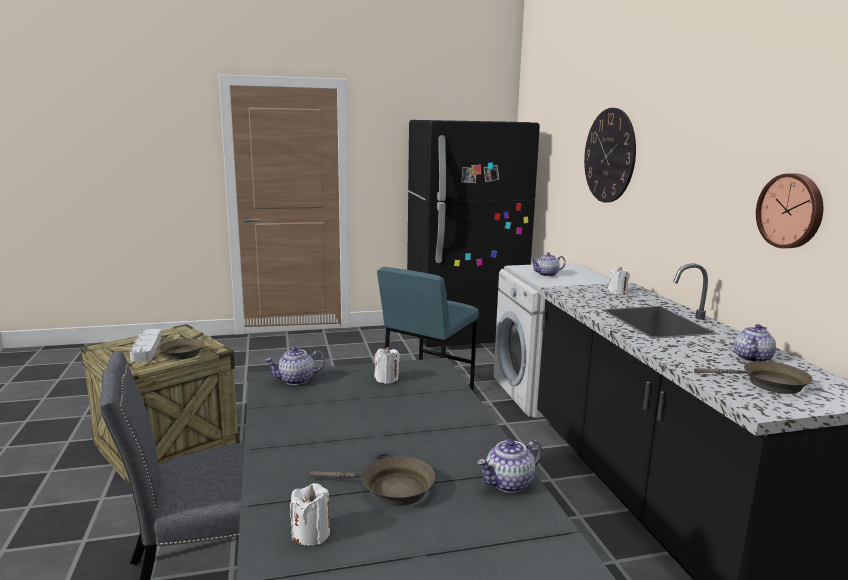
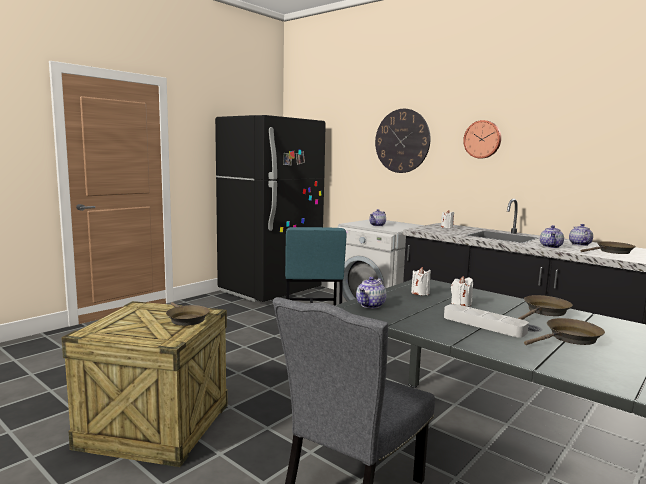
camera: 35 degrees left, 5 degrees down
(146, 348) = (139, 324): grey tray -> grey tray (483, 324)
(311, 534) = (598, 368): white candle -> white candle (461, 304)
(464, 446) = (545, 312): none -> brown frying pan
(509, 484) = (602, 321): teapot -> teapot (551, 246)
(791, 211) = (572, 161): wall clock -> wall clock (482, 139)

